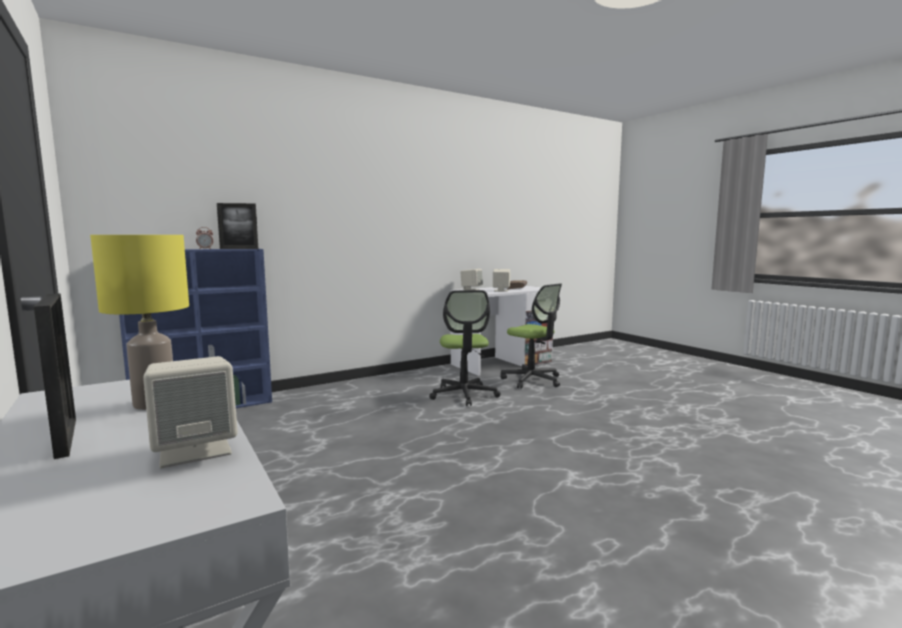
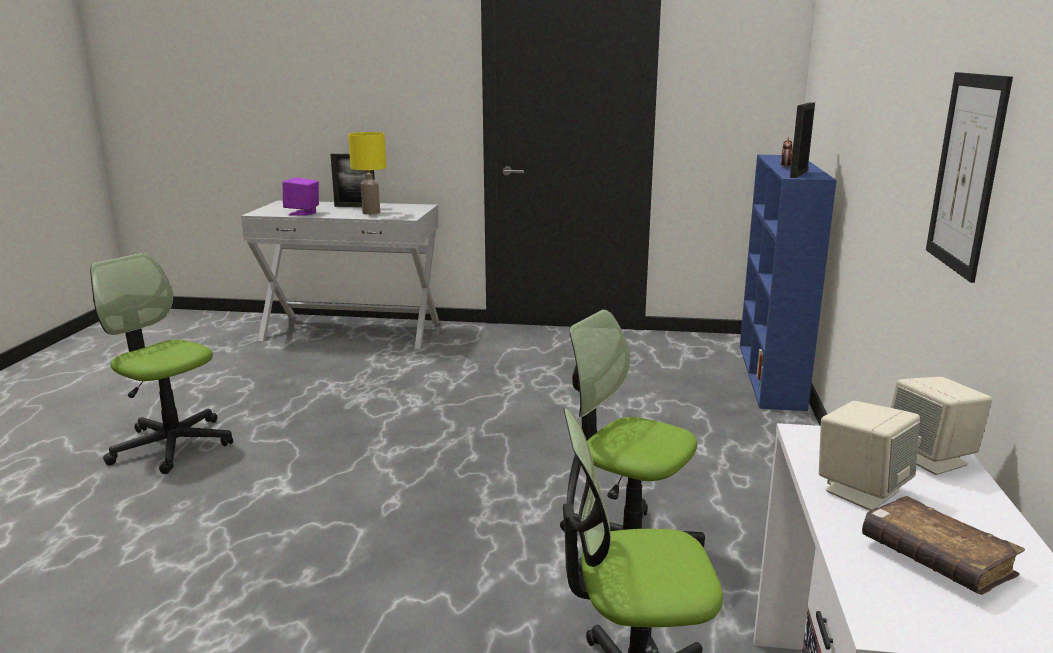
camera: 130 degrees right, 10 degrees up
(195, 450) = (302, 213): beige speaker -> purple speaker
(418, 220) = (966, 173): none -> picture
(645, 564) = (172, 445): none -> office chair

